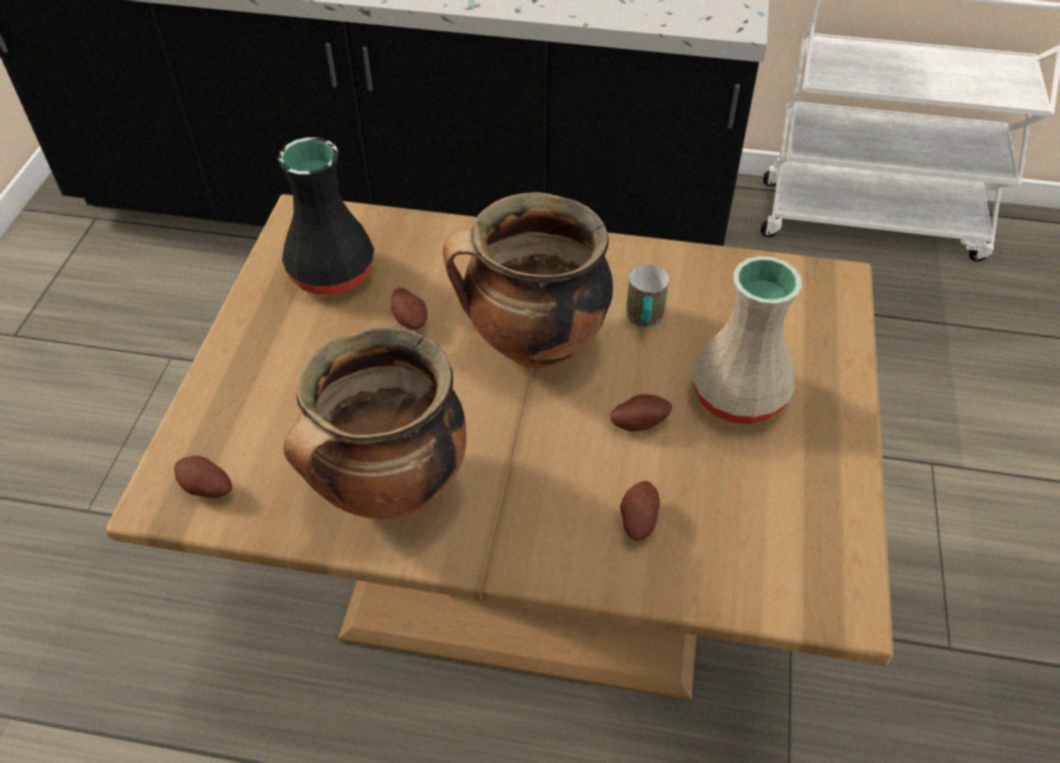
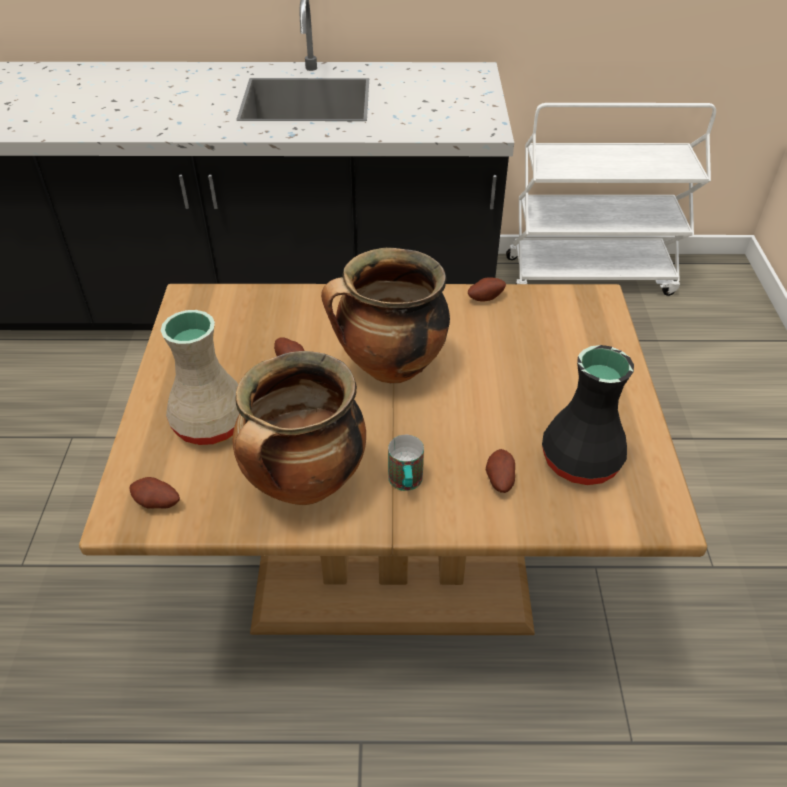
camera: 10 degrees left, 5 degrees down
(332, 272) = (221, 334): black vase -> black vase (579, 460)
(639, 422) = (482, 411): potato -> potato (485, 297)
(644, 320) = (468, 341): mug -> mug (406, 484)
(741, 395) = (552, 383): beige vase -> beige vase (213, 424)

